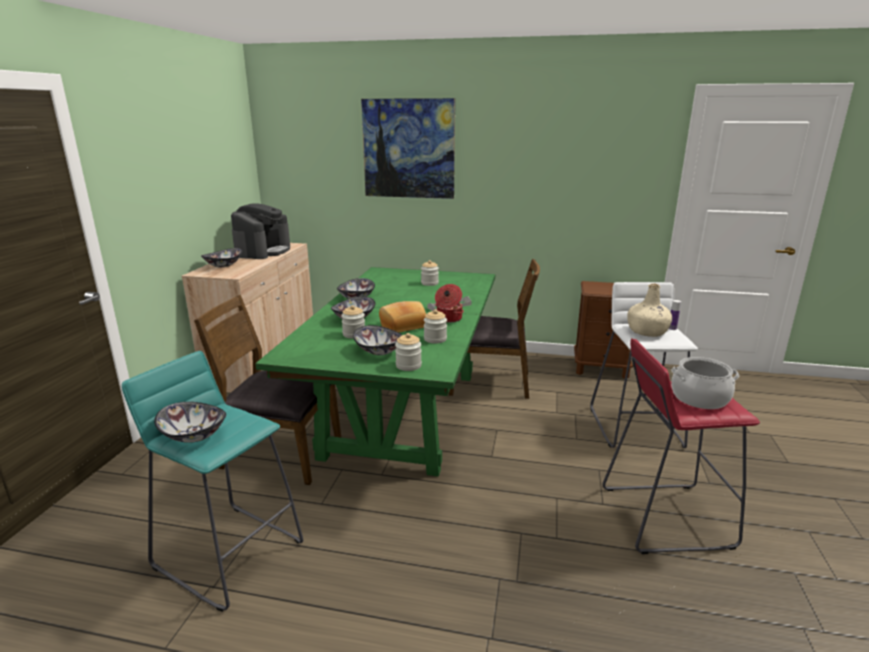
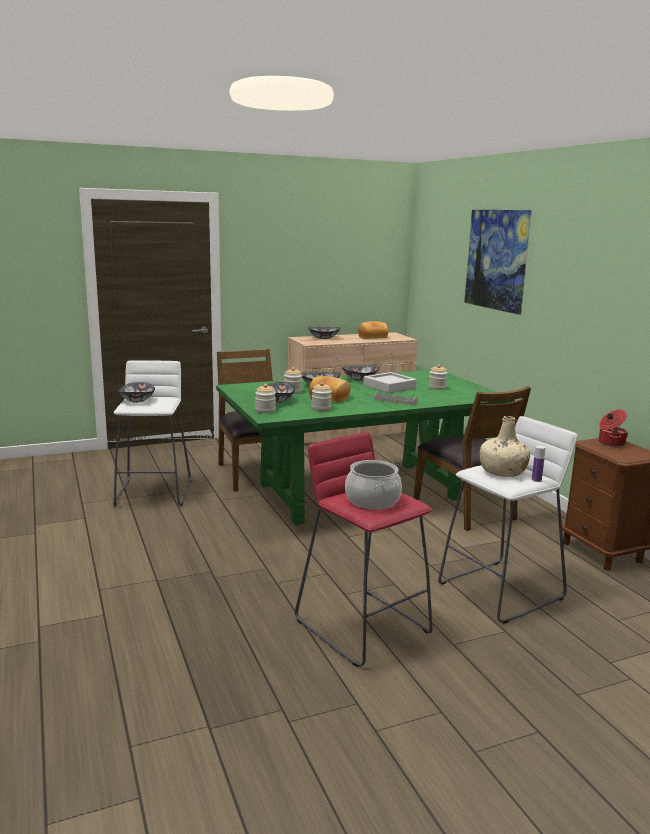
camera: 55 degrees right, 5 degrees down
(229, 552) = (154, 492): turquoise stool -> white stool
(263, 251) = (372, 337): coffee machine -> bread
(400, 295) = (389, 386): none -> grey tray
(448, 319) = (368, 405): cooking pot -> cooking pot (610, 443)

